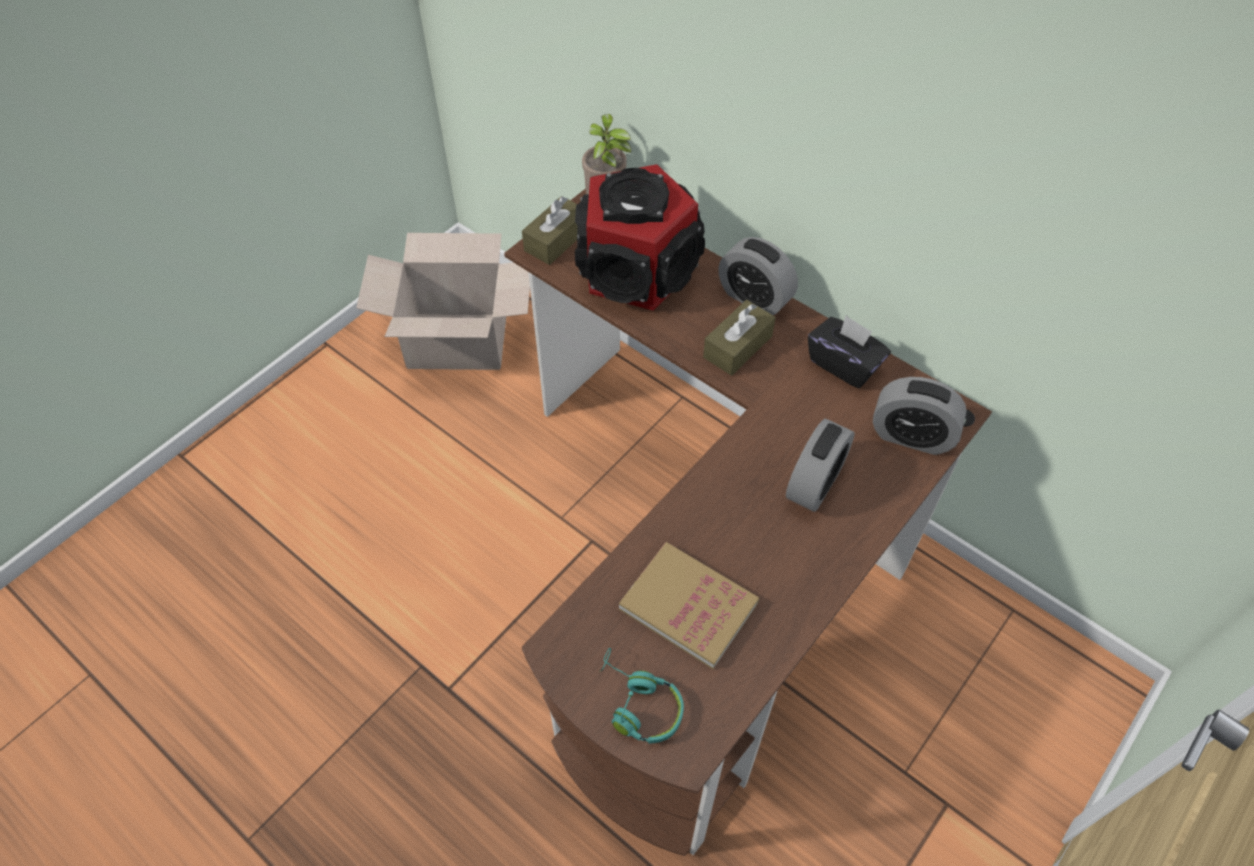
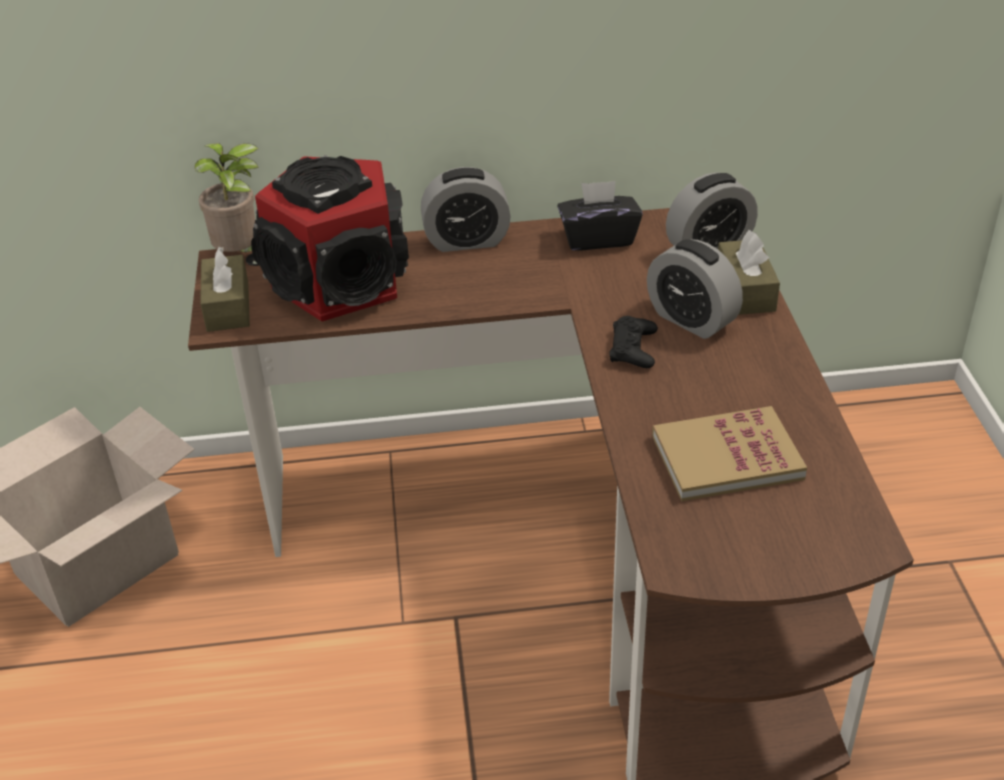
camera: 45 degrees left, 15 degrees down
(638, 704) = (791, 545): turquoise headphones -> none
(737, 347) = (502, 278): brown tissue box -> brown tissue box (745, 290)
(745, 472) = (633, 348): none -> black game controller
(814, 483) = (691, 319): alarm clock -> alarm clock turned 150 degrees clockwise

